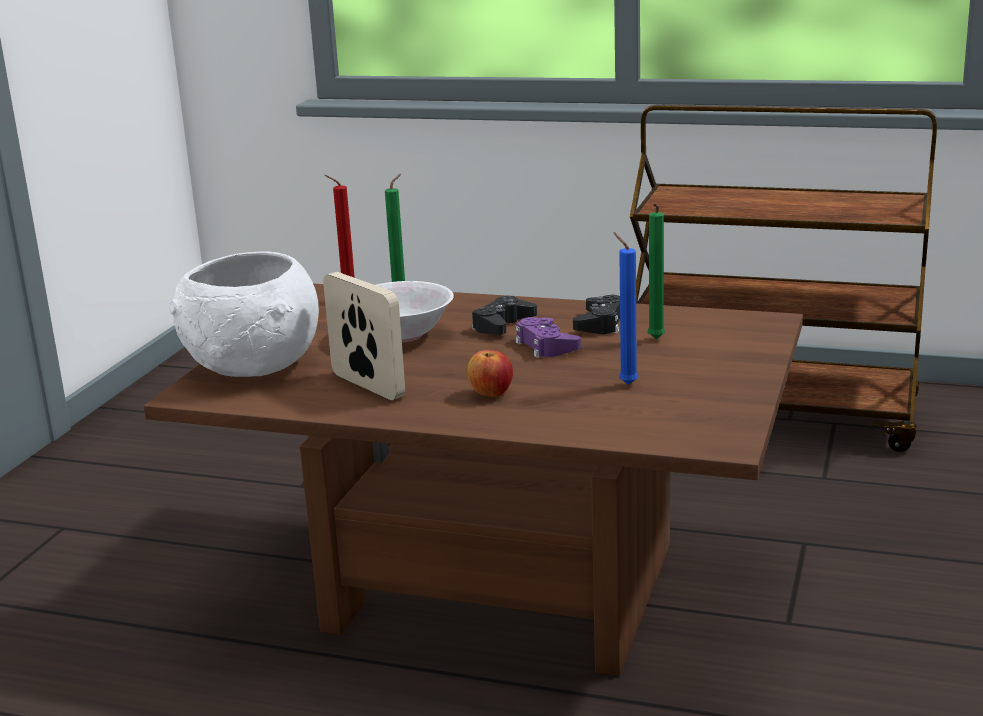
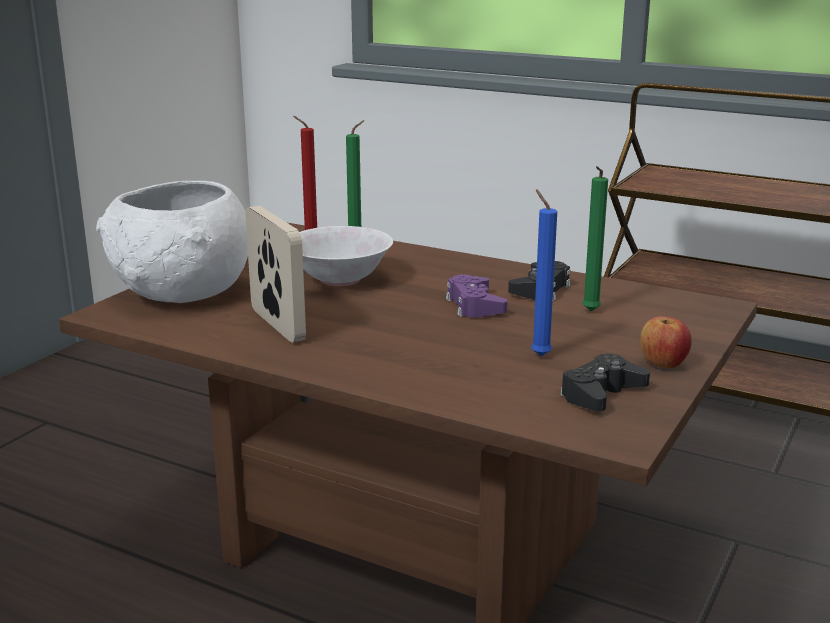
camera: 10 degrees right, 0 degrees up
(491, 393) = (394, 348): apple -> apple (663, 364)
(502, 325) = (442, 280): black game controller -> black game controller (601, 394)

